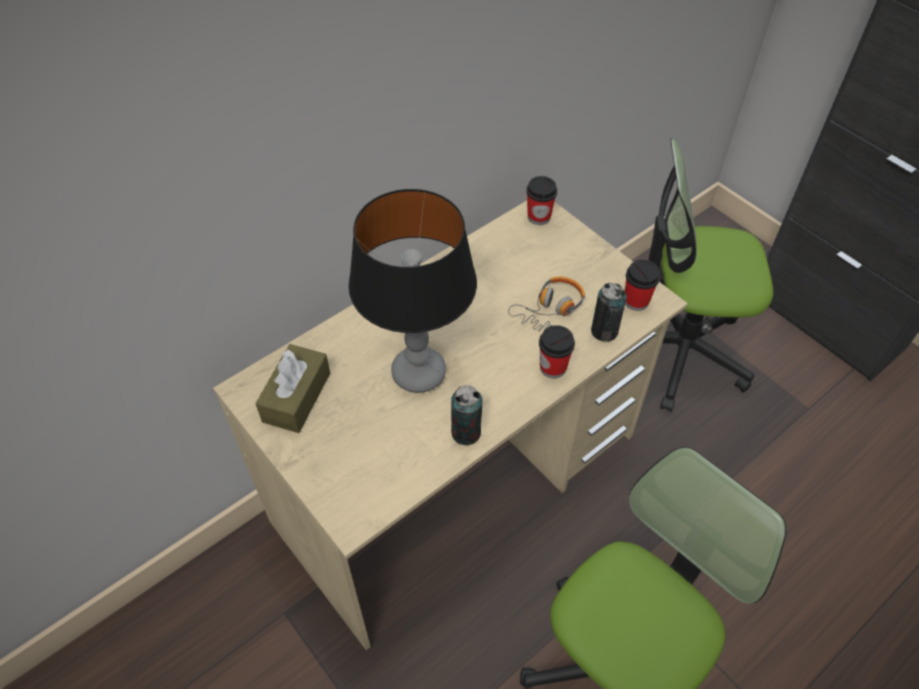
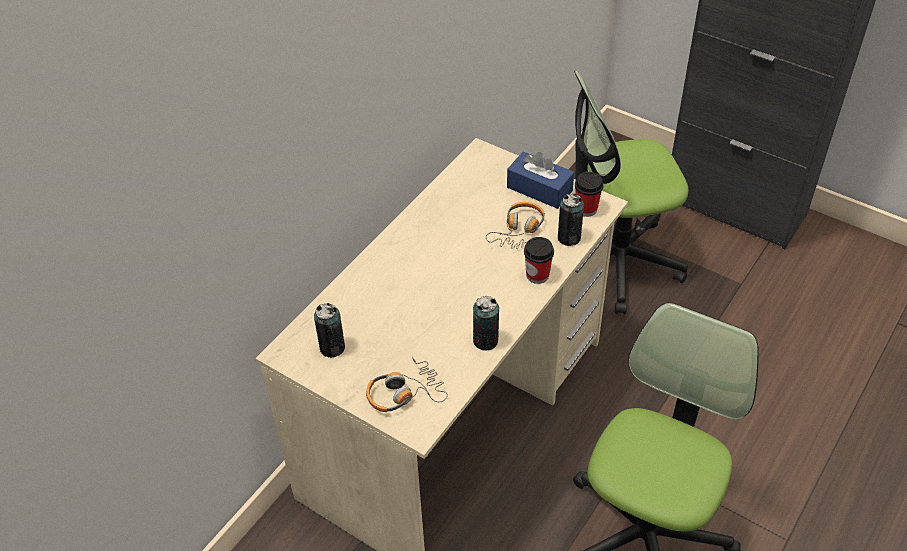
camera: 15 degrees left, 5 degrees down
(296, 397) = (332, 348): brown tissue box -> can
(352, 473) = (404, 393): none -> headphones
(418, 372) = (428, 305): table lamp -> none
(539, 217) = (481, 159): cup -> none
(590, 266) = (539, 189): none -> blue tissue box

